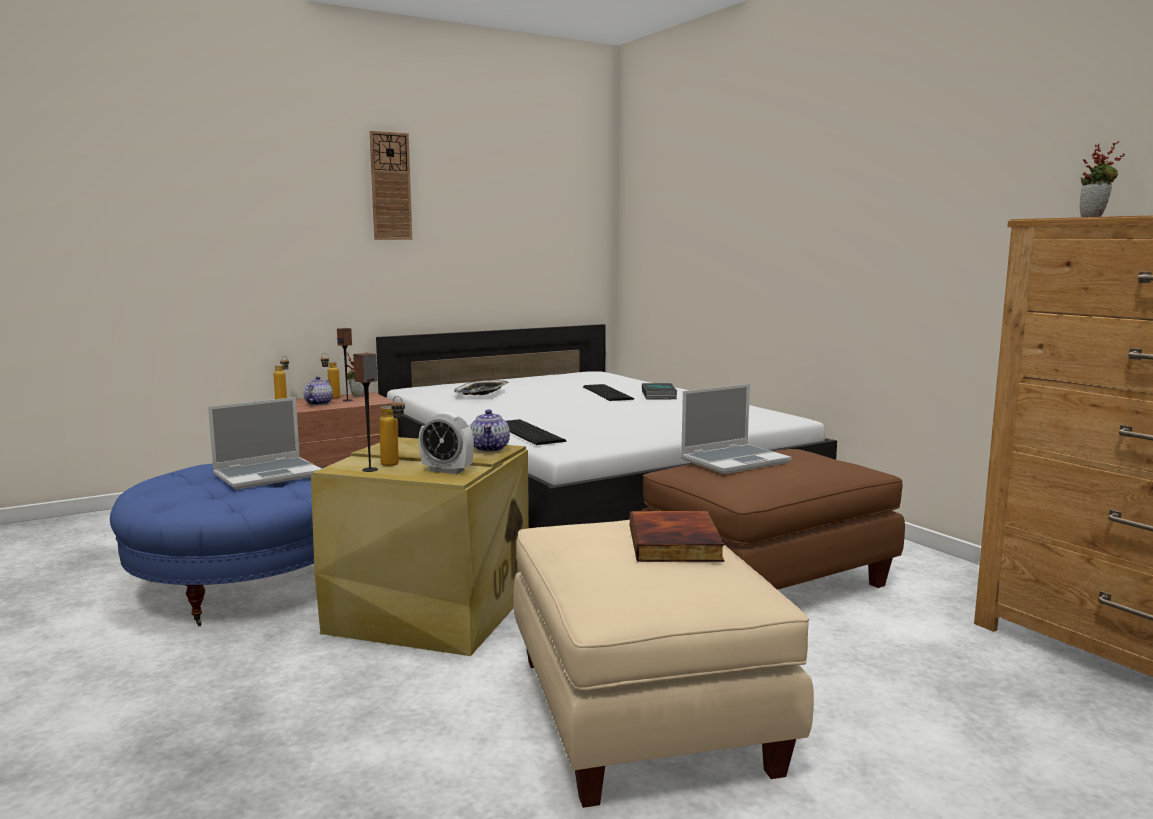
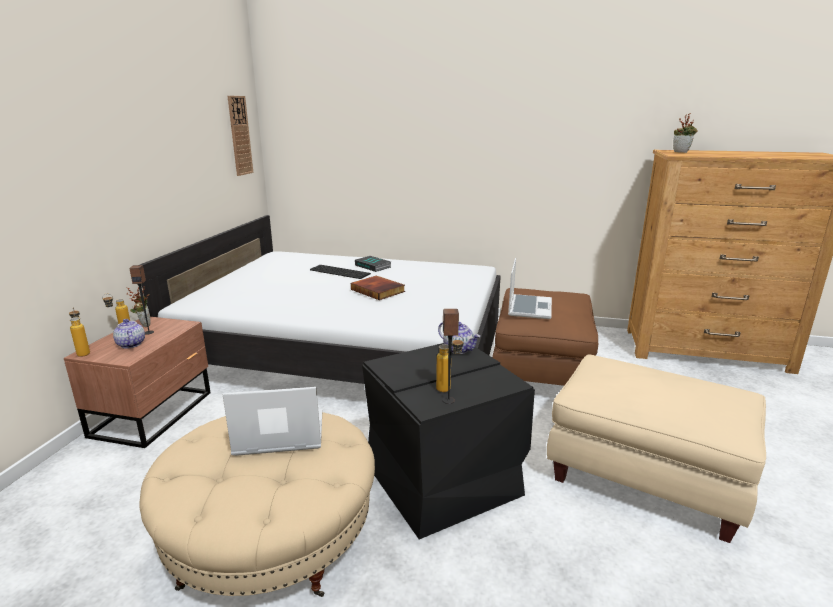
camera: 45 degrees left, 10 degrees up
(242, 584) = (271, 539): blue ottoman -> beige ottoman
(269, 475) = (278, 435): laptop -> laptop turned 105 degrees counterclockwise
(390, 186) = (120, 115): wall clock -> wall clock (240, 136)
(431, 612) = (444, 479): beige storage box -> black storage box
(447, 470) = (490, 379): alarm clock -> none
(482, 392) = (261, 294): tray -> none
(529, 432) = (394, 322): keyboard -> none
(676, 543) = (656, 376): book -> book (378, 290)

